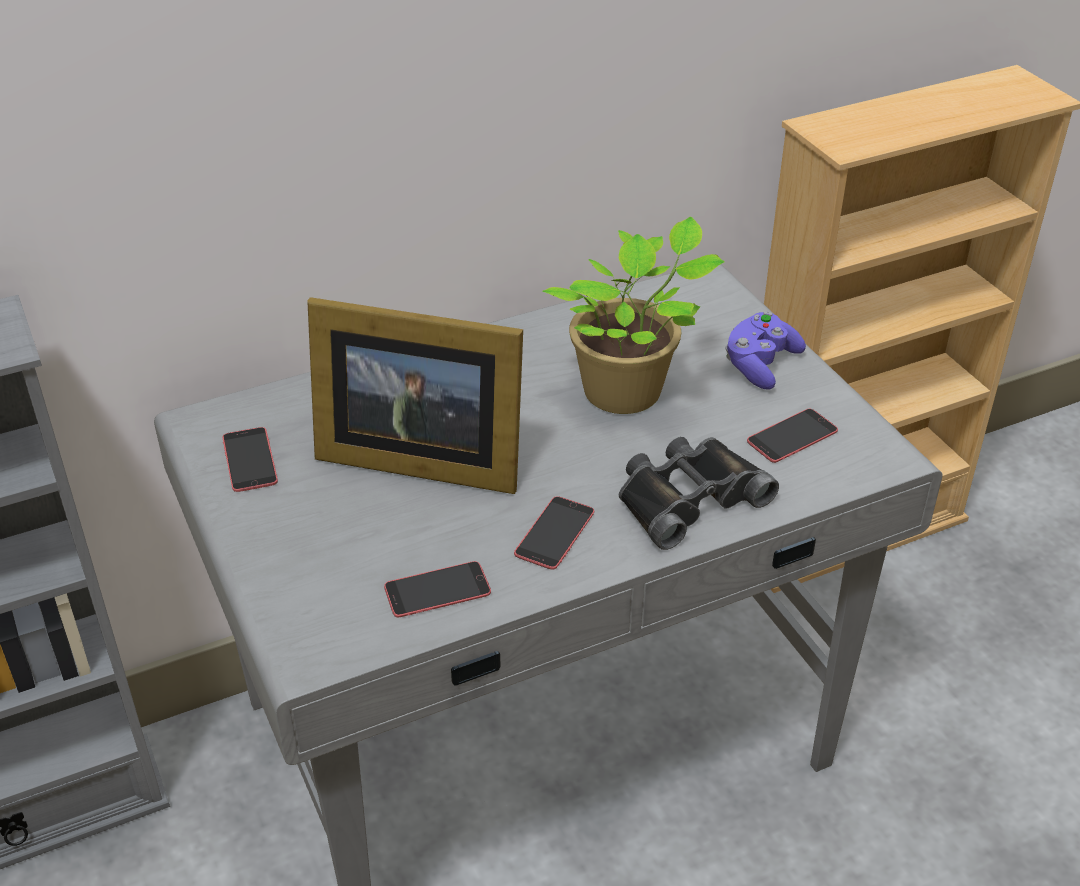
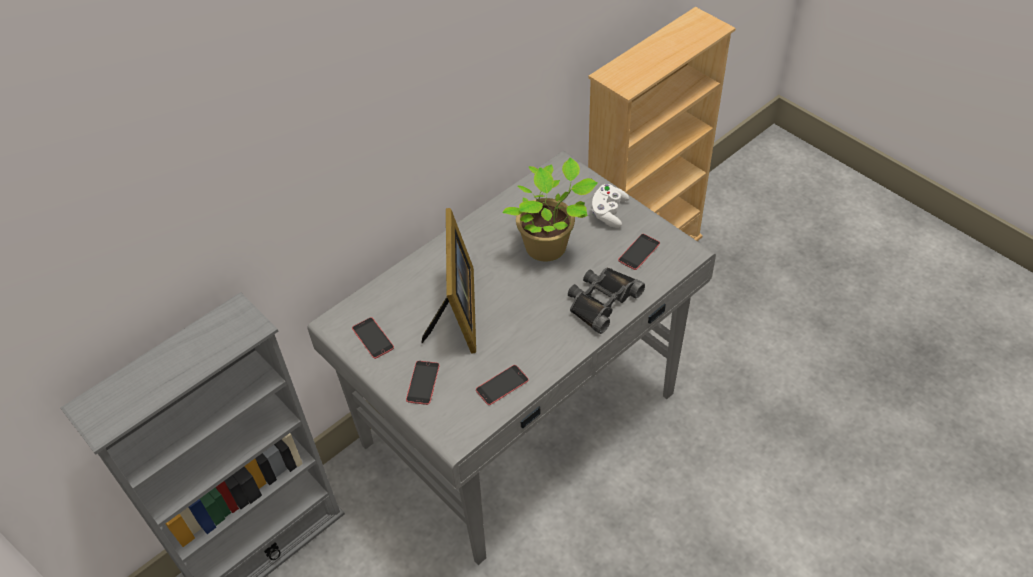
camera: 15 degrees left, 10 degrees up
(416, 456) = (457, 313): picture frame -> picture frame turned 90 degrees counterclockwise
(555, 533) = (545, 338): phone -> phone (423, 382)
(760, 365) = (609, 212): purple game controller -> white game controller

